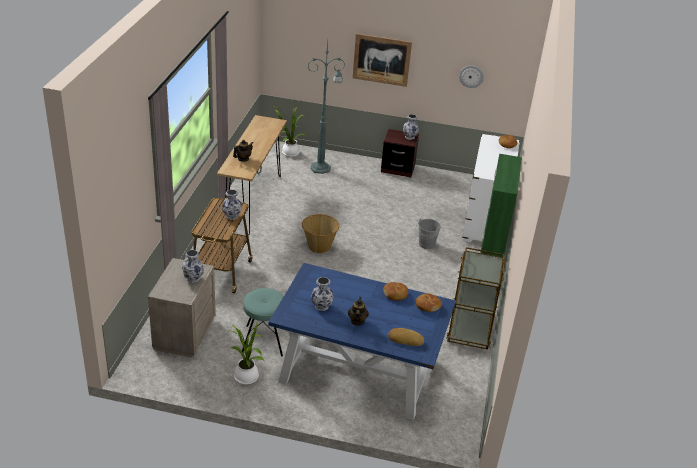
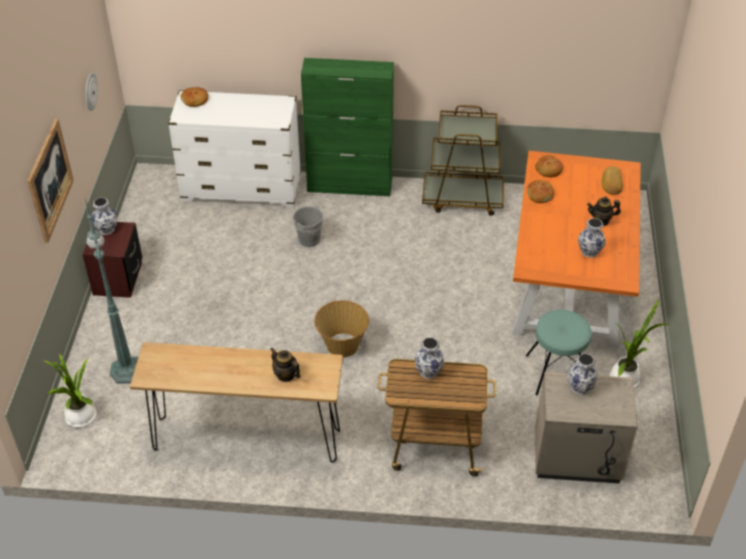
camera: 95 degrees left, 10 degrees up
(357, 370) = (569, 283): blue dining table -> orange dining table

